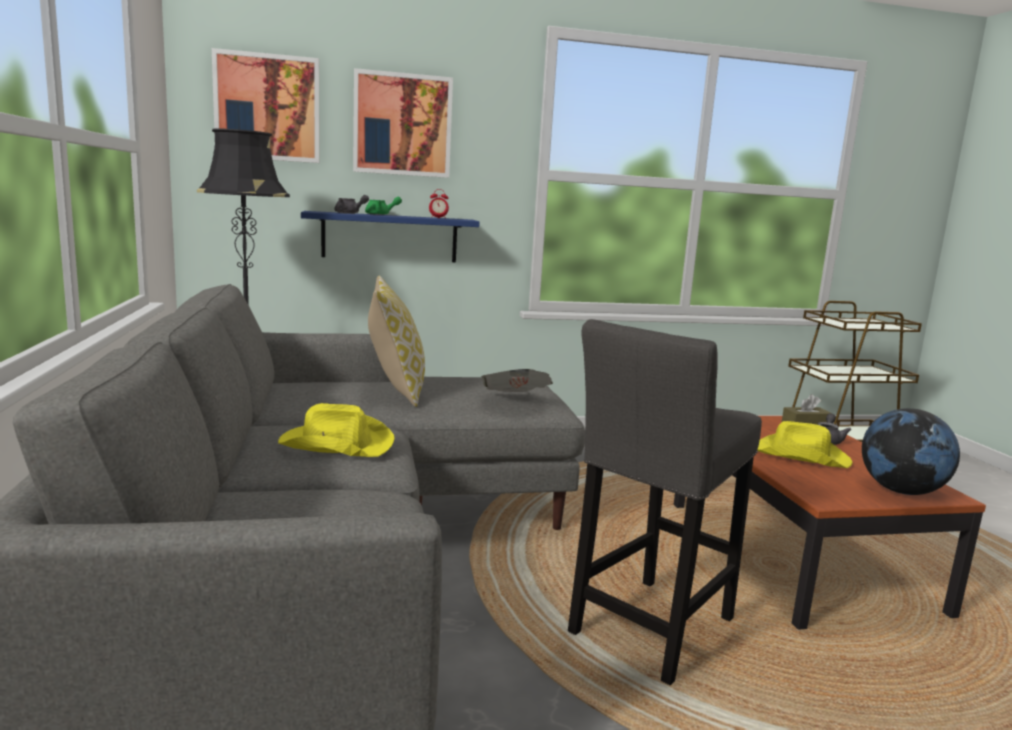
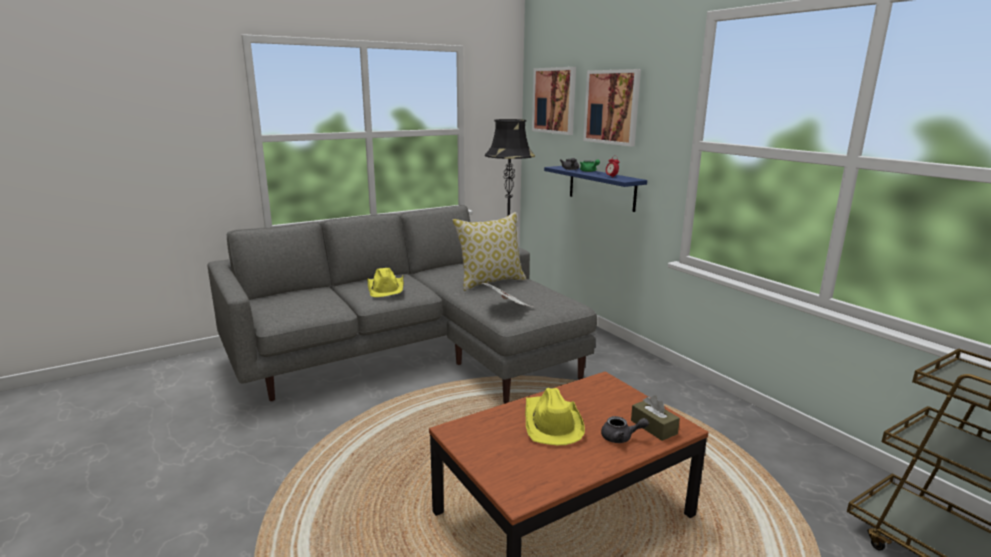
camera: 70 degrees right, 5 degrees up
(648, 631) = (399, 450): grey stool -> none
(901, 491) = (505, 469): globe -> none

